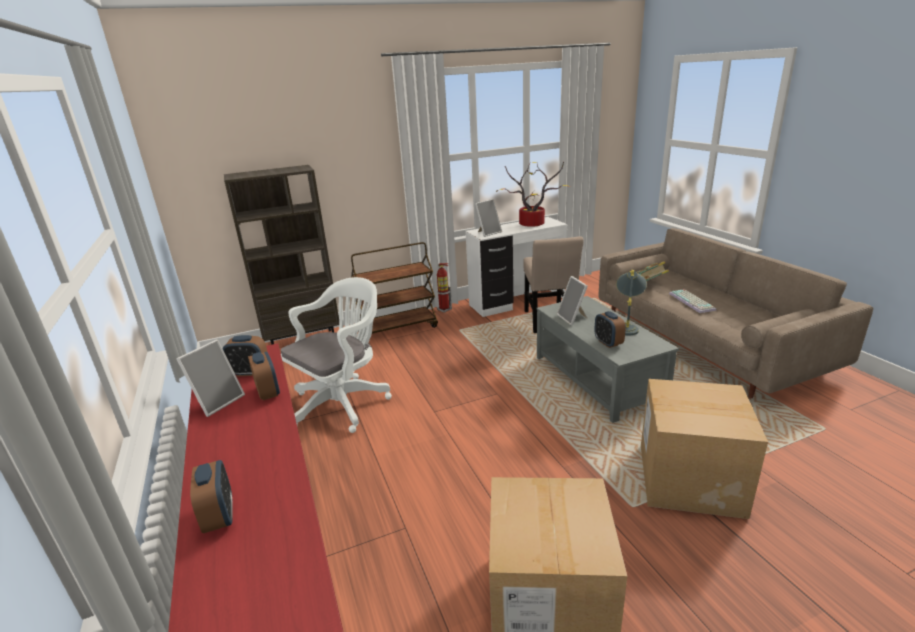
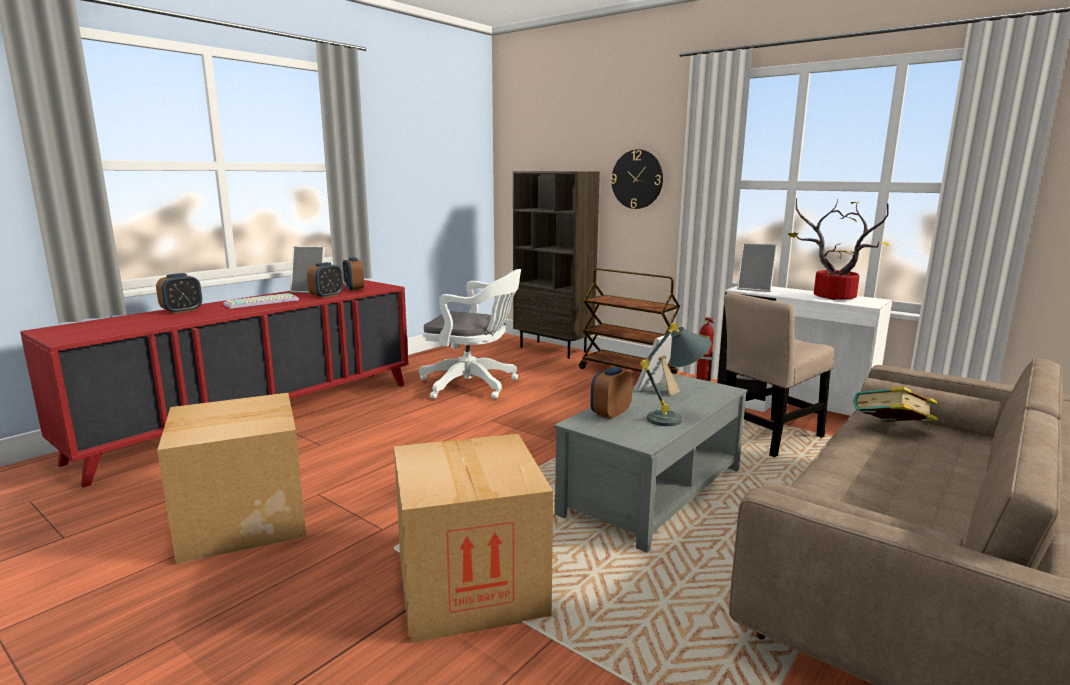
camera: 60 degrees right, 10 degrees down
(349, 166) = (637, 179): none -> wall clock
(693, 302) = (883, 467): keyboard -> keyboard (261, 302)

